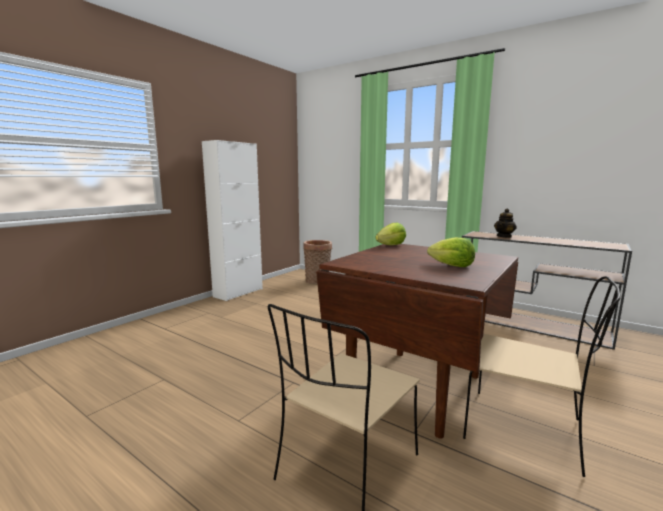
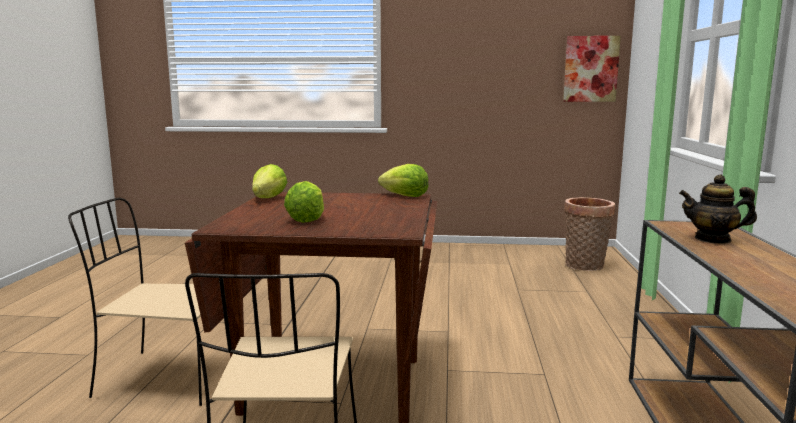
camera: 60 degrees right, 0 degrees up
(238, 293) = (464, 247): white cabinet -> none
(283, 162) = (591, 69): none -> picture
(358, 265) = (268, 198): none -> lettuce

